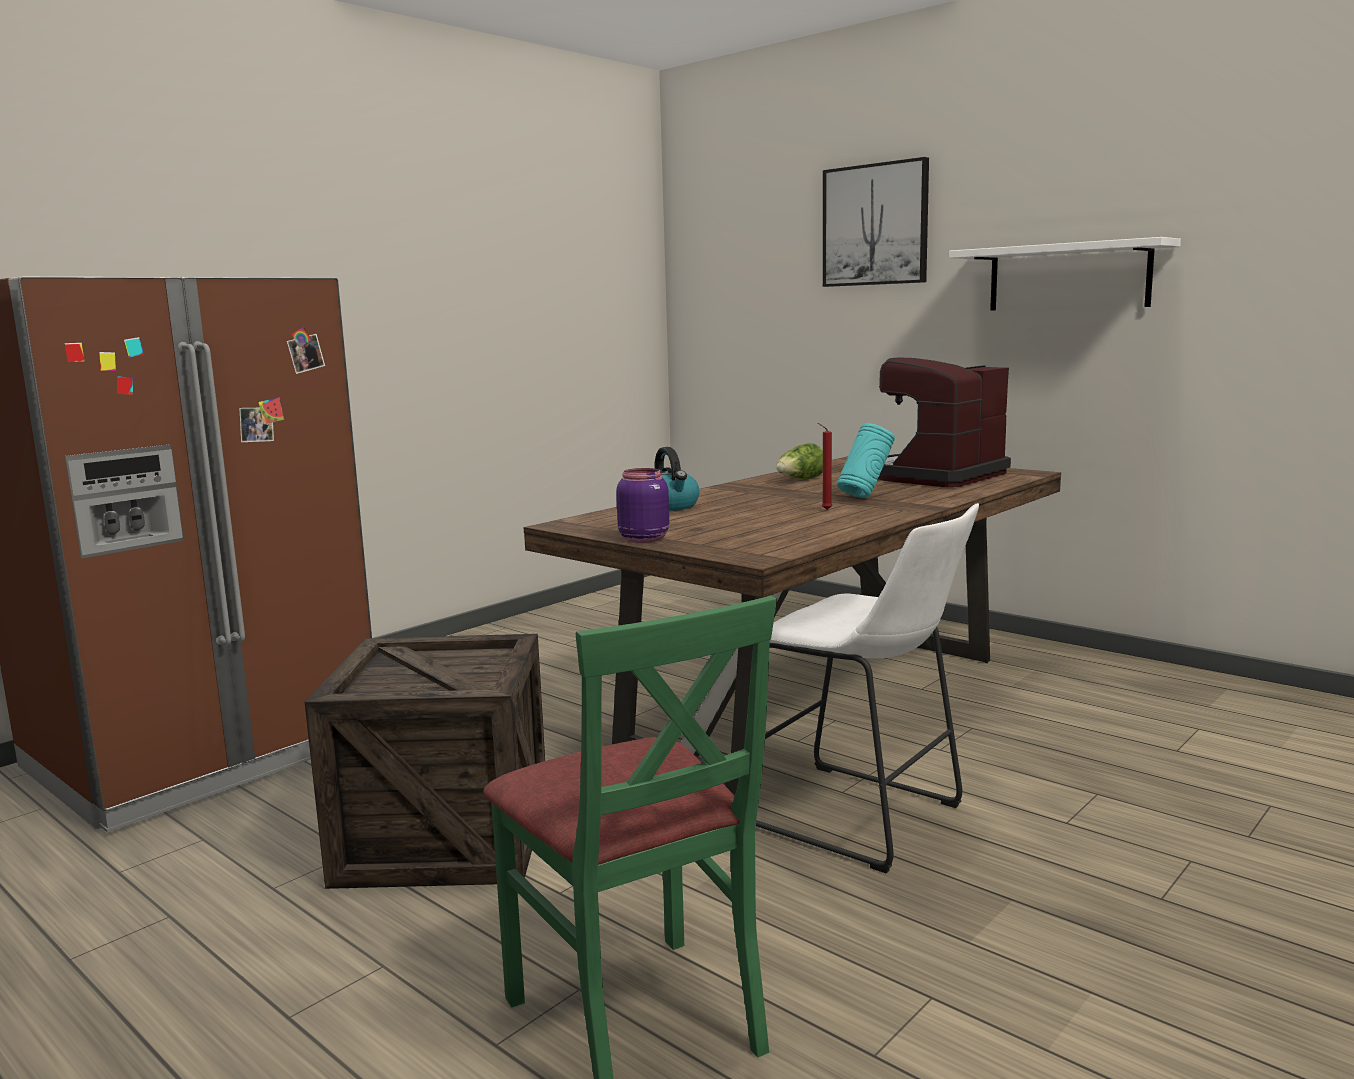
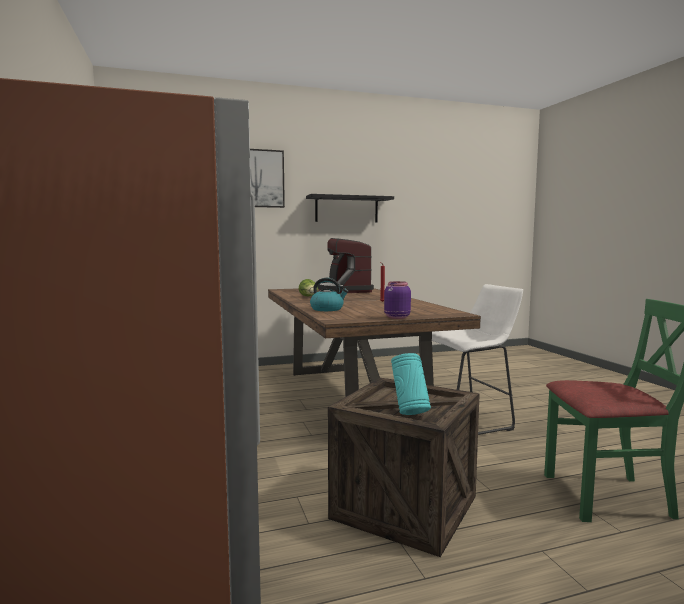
camera: 60 degrees left, 5 degrees down
(865, 497) = (365, 297): turquoise vase -> turquoise vase (409, 413)
(1068, 277) = (346, 209): white shelf -> black shelf

